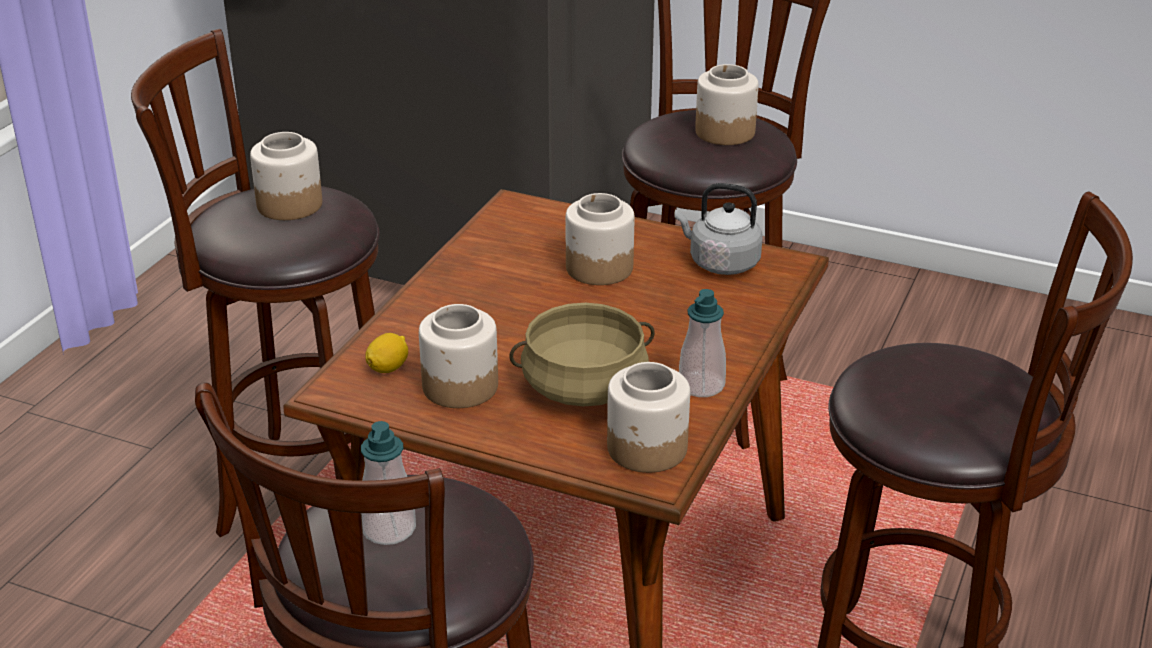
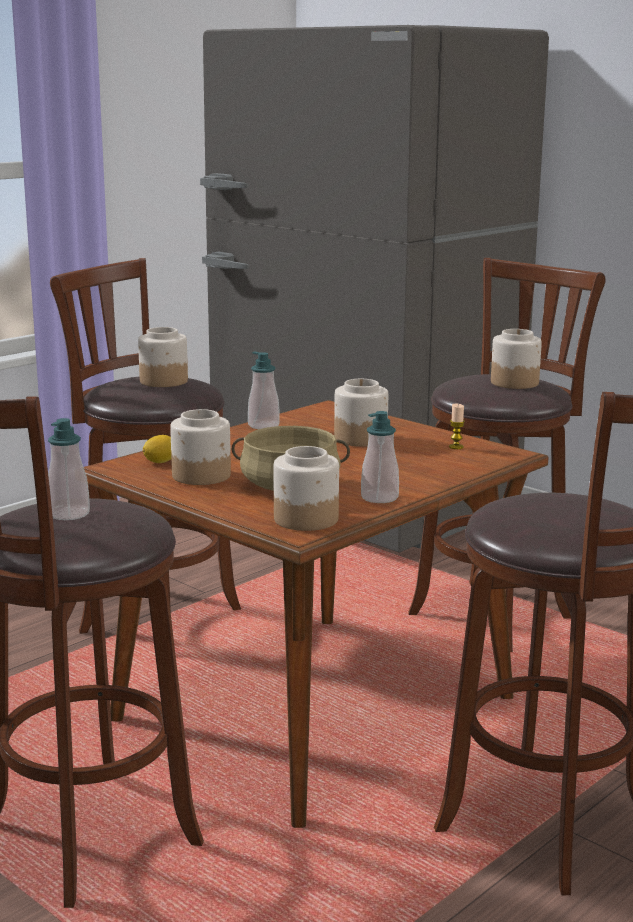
camera: 20 degrees right, 15 degrees down
(462, 263) = (263, 426): none -> soap dispenser
(720, 263) = (456, 447): grey kettle -> candle

